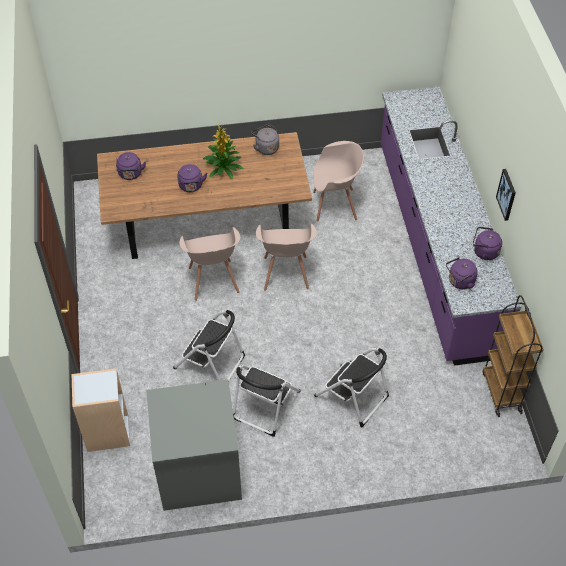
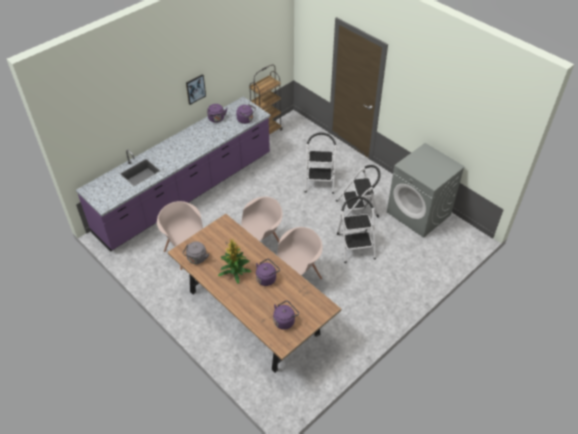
camera: 125 degrees left, 5 degrees down
(107, 432) = (440, 263): bookcase -> none

